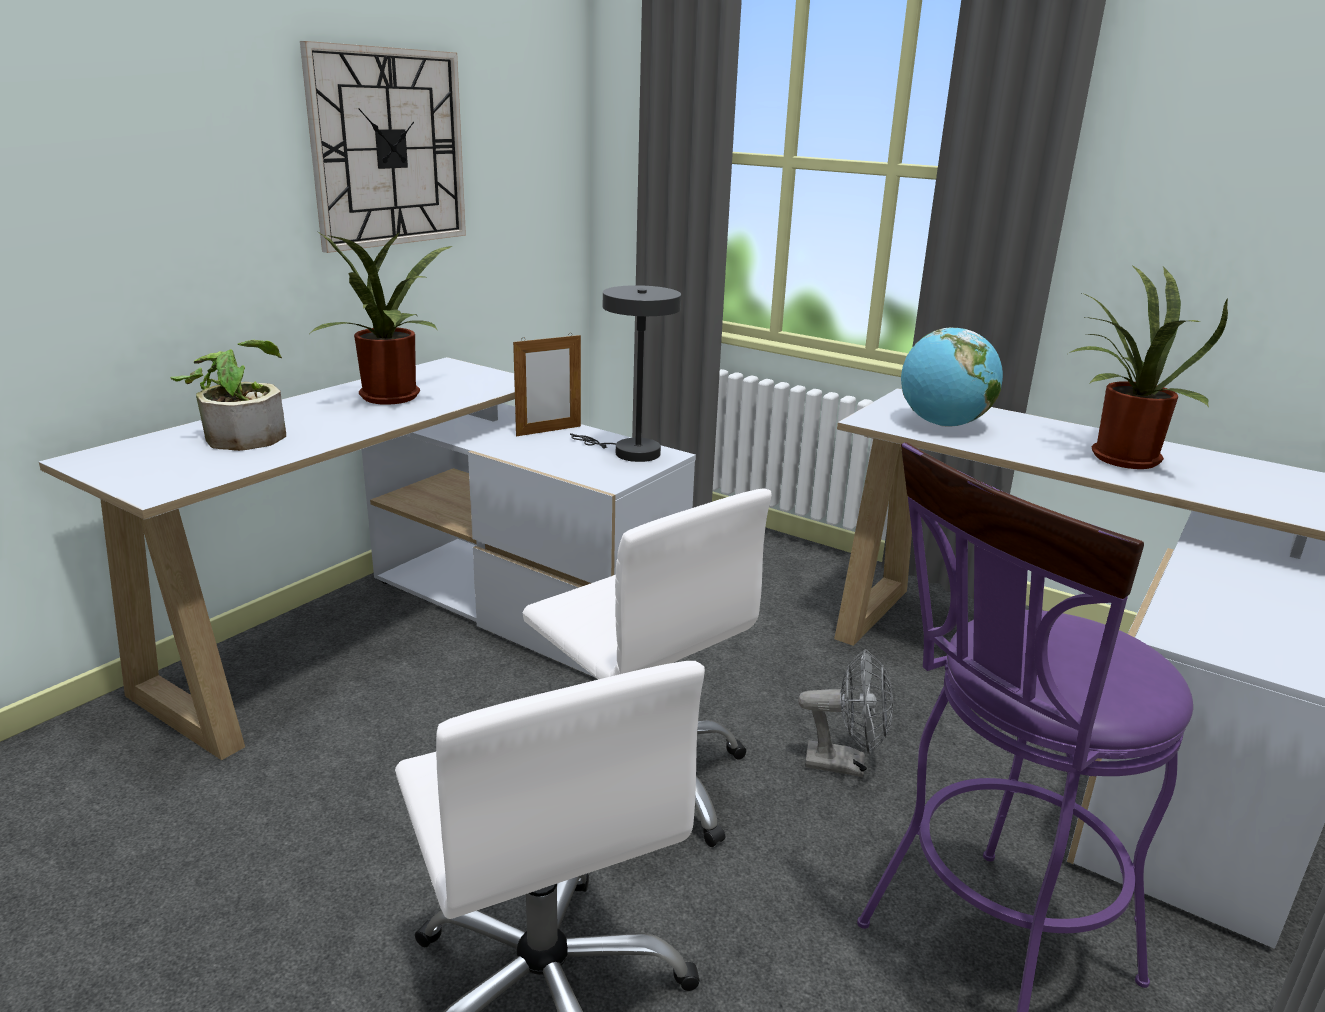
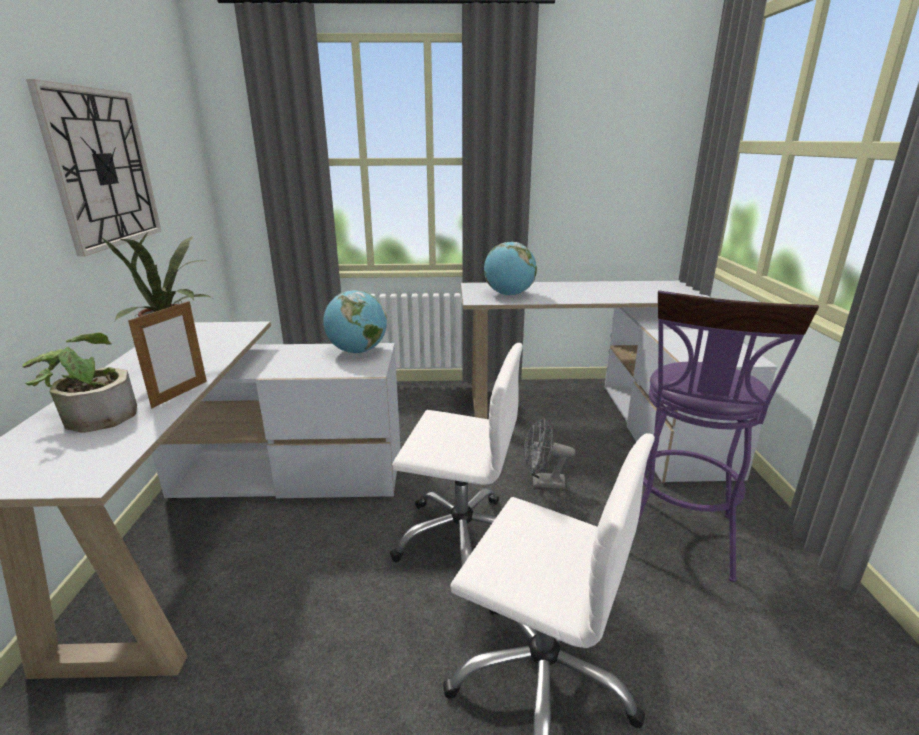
camera: 35 degrees left, 0 degrees up
(548, 431) = (289, 353): picture frame -> picture frame (180, 394)
(629, 452) = (357, 351): grey table lamp -> globe
(845, 764) = (542, 483): grey fan -> grey fan turned 150 degrees counterclockwise
(1117, 458) = (594, 292): potted plant -> none

